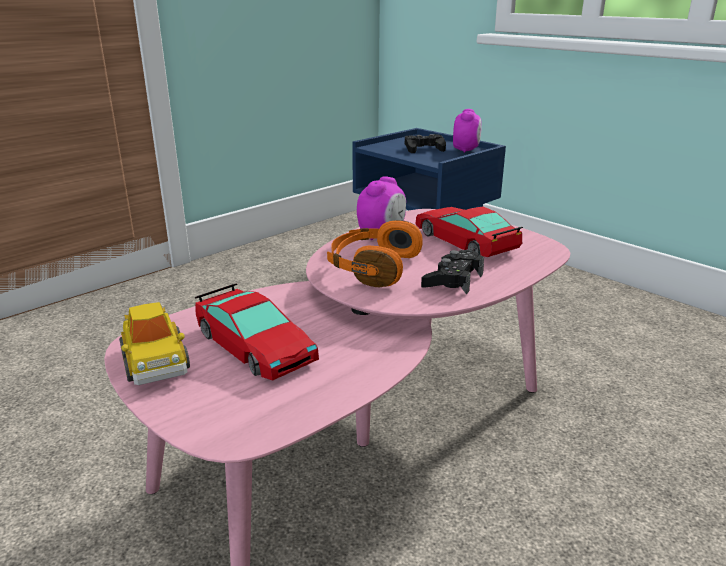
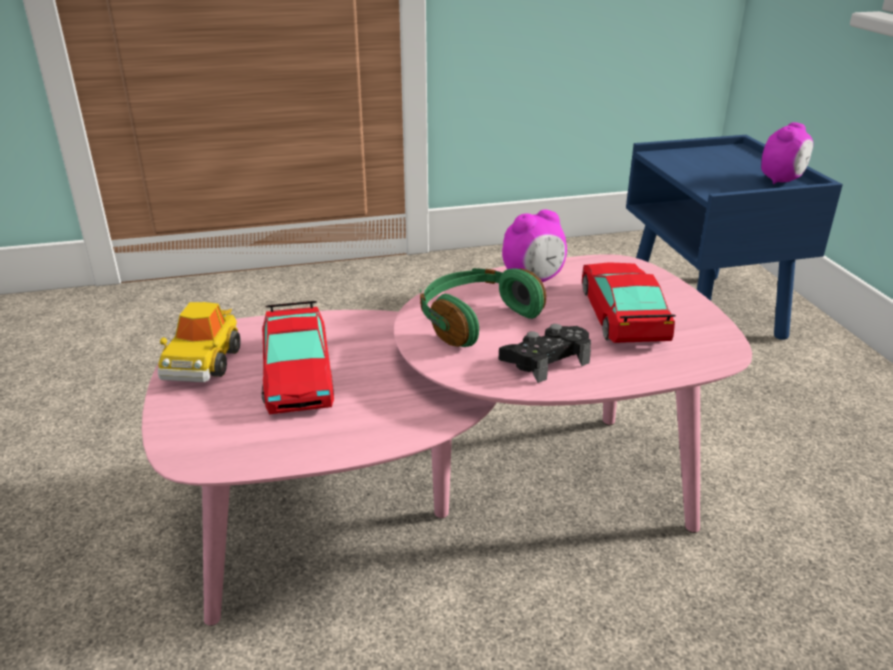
camera: 30 degrees right, 5 degrees up
(372, 268) = (475, 319): orange headphones -> green headphones
(424, 149) = (723, 169): black game controller -> none

